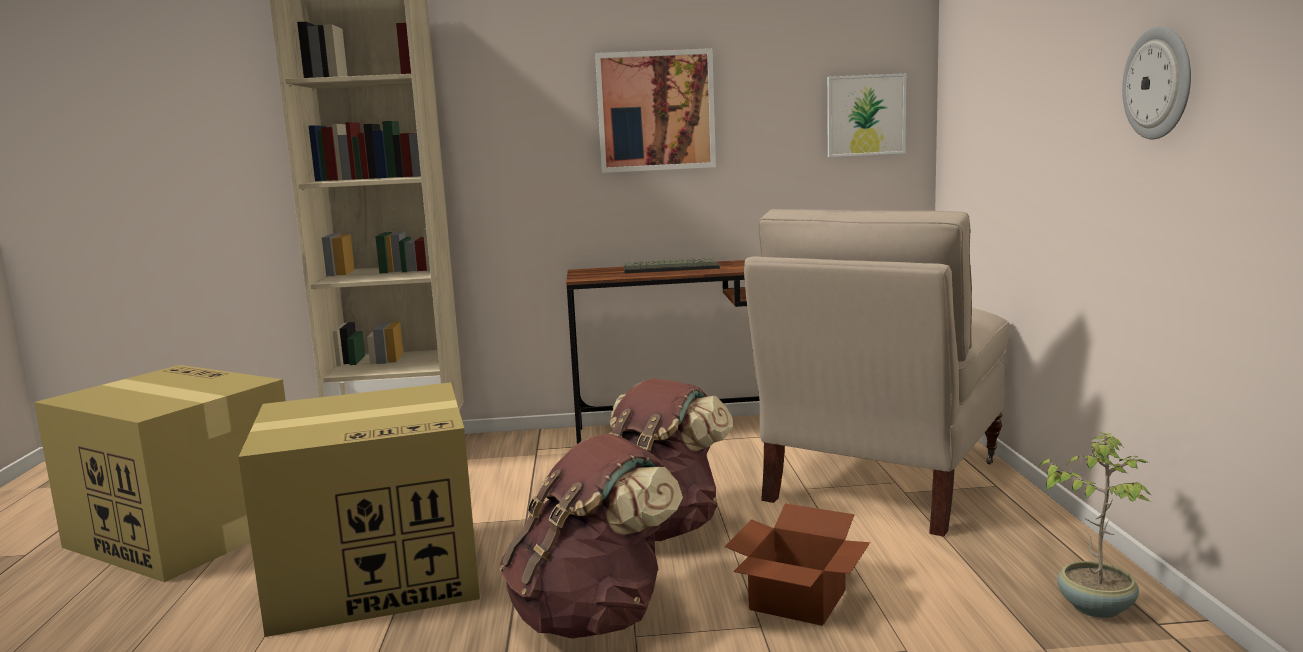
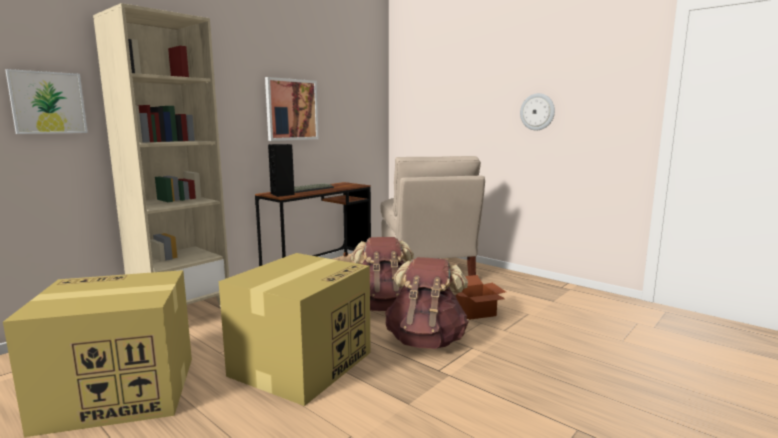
camera: 45 degrees left, 0 degrees up
(595, 274) = (282, 194): none -> black speaker
(865, 115) = (368, 117): picture -> picture (48, 103)
(1095, 606) = (543, 287): potted plant -> none

